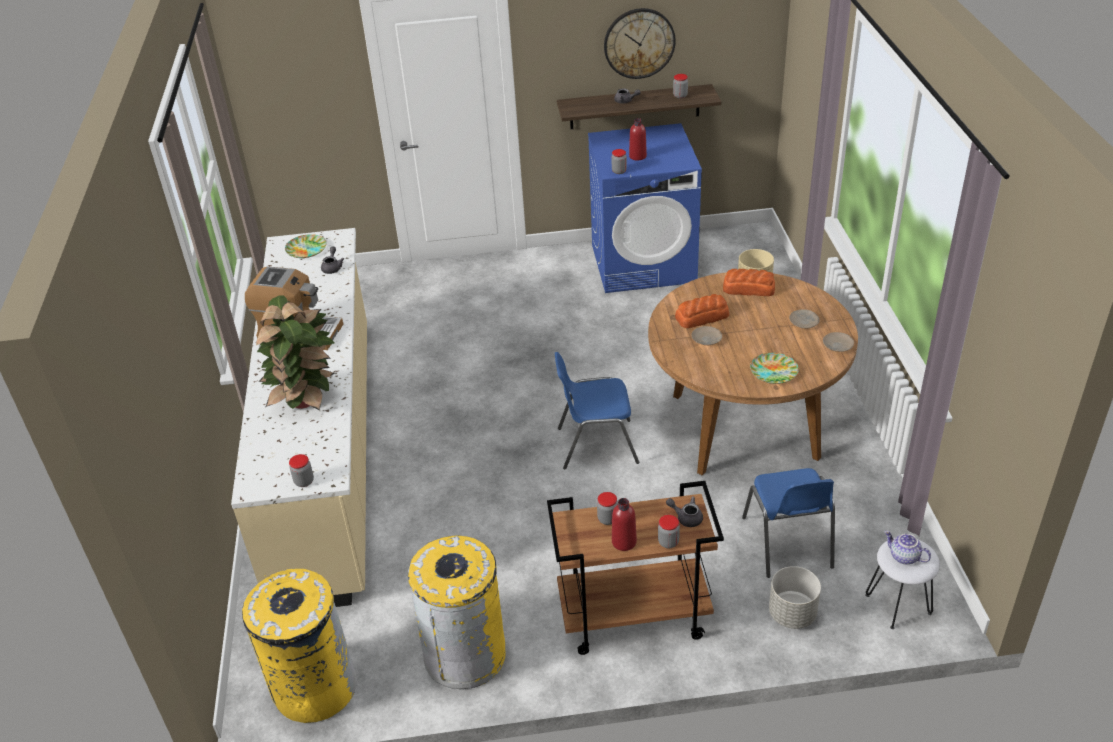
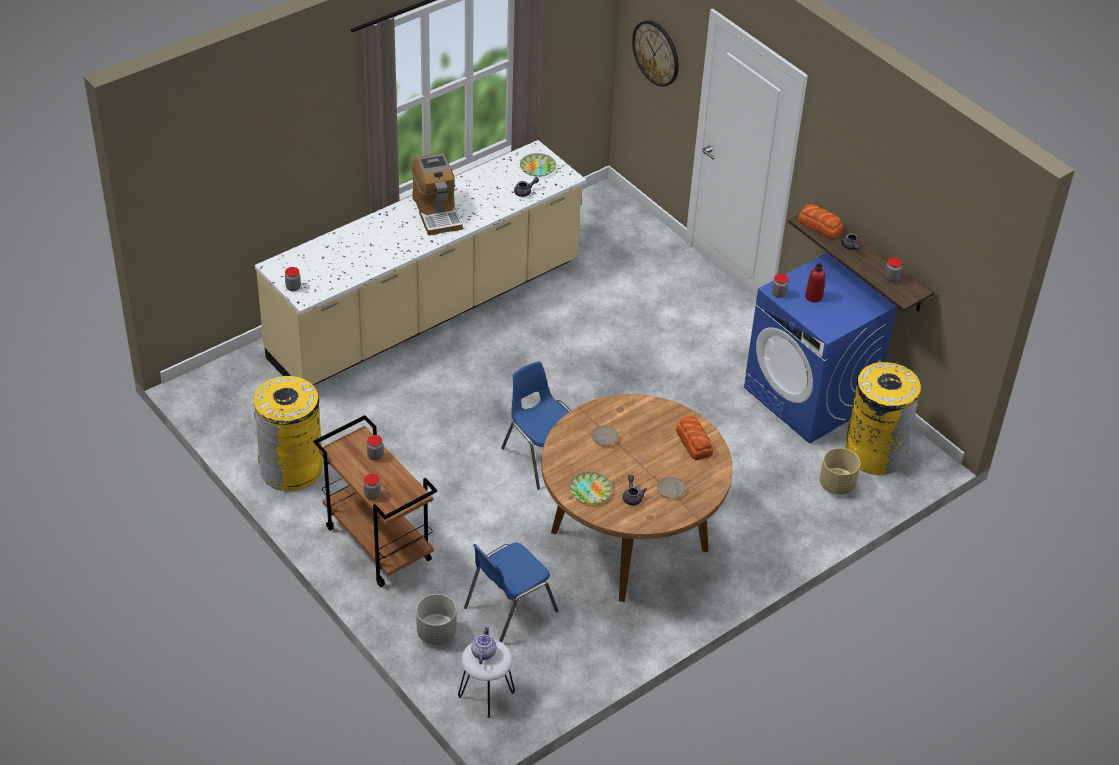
camera: 55 degrees right, 5 degrees up
(306, 399) = (370, 250): potted plant -> none
(314, 687) = (222, 407): yellow trash can -> yellow trash can (874, 453)
(624, 542) = (358, 472): red bottle -> none
(639, 43) = (886, 208): wall clock -> wall clock (656, 53)
(686, 517) = (402, 496): grey teapot -> grey teapot (632, 496)
(702, 317) = (632, 426): bread -> bread (820, 226)
(837, 345) = (652, 520): beige plate -> none

